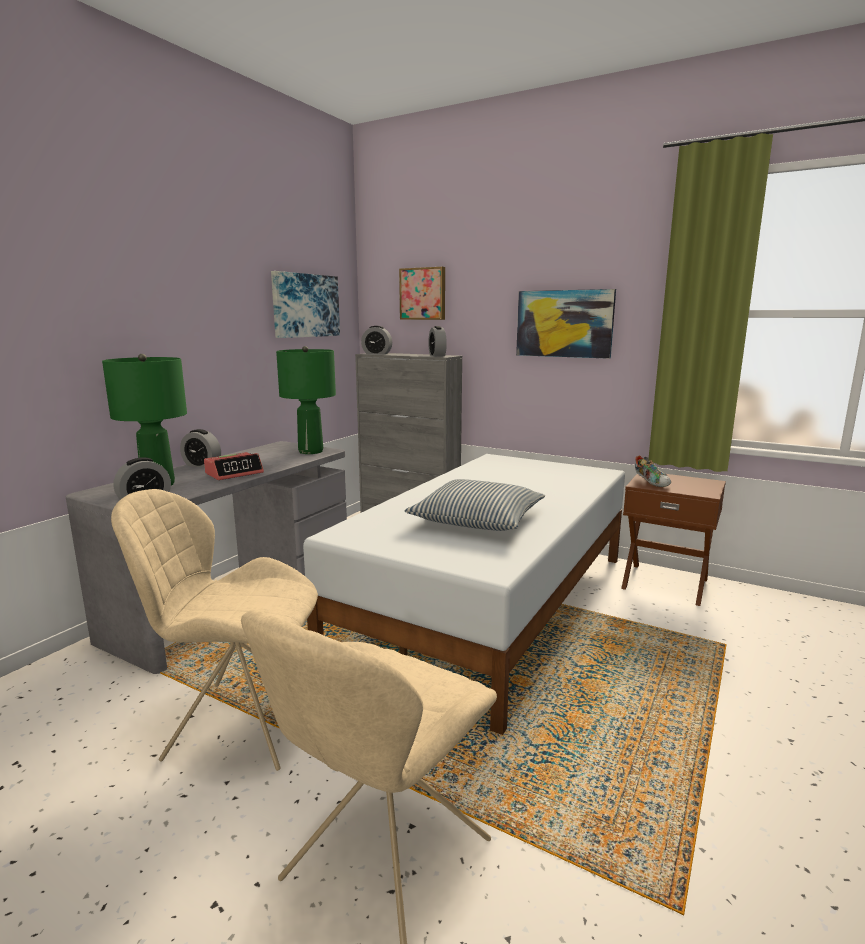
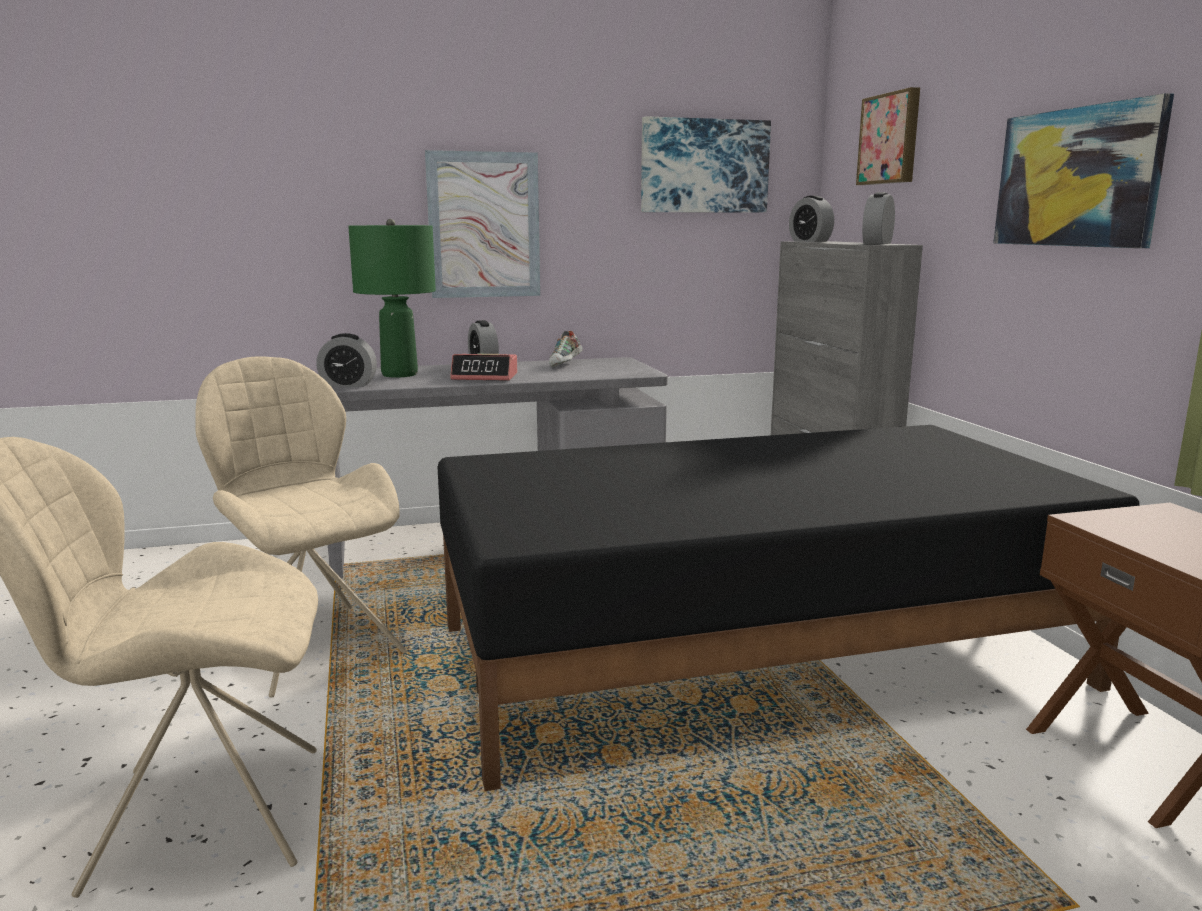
camera: 45 degrees right, 0 degrees up
(178, 353) = (484, 225): none -> picture
(311, 451) = (623, 371): green table lamp -> none
(477, 519) = (661, 490): pillow -> none
(492, 603) = (757, 657): white bed -> black bed
(651, 482) = (1128, 523): shoe -> shoe (566, 365)

